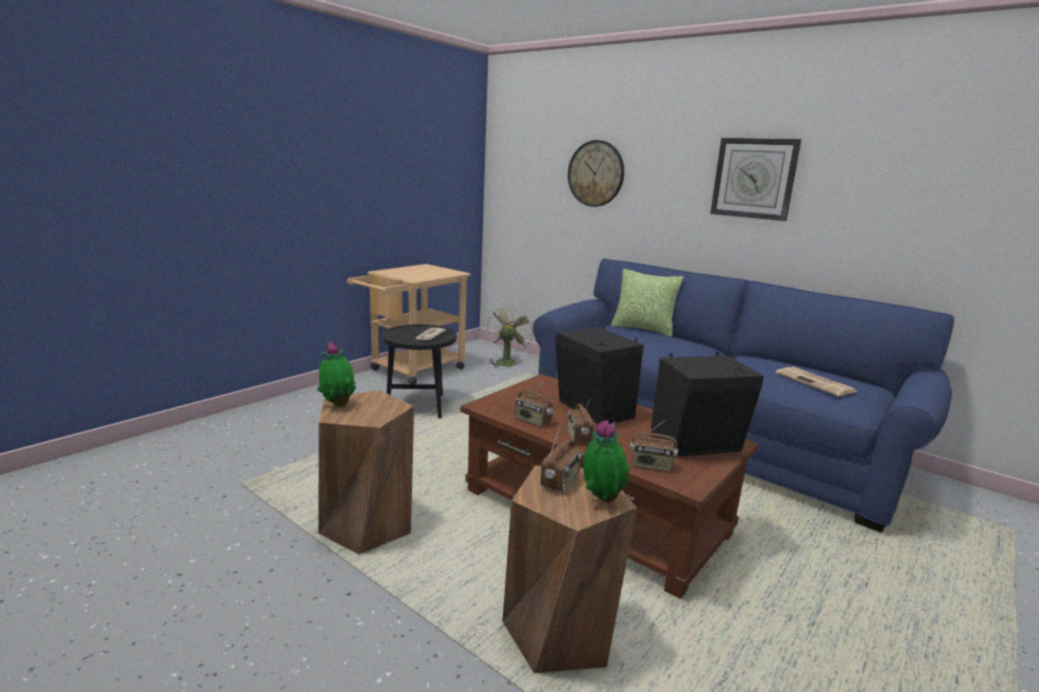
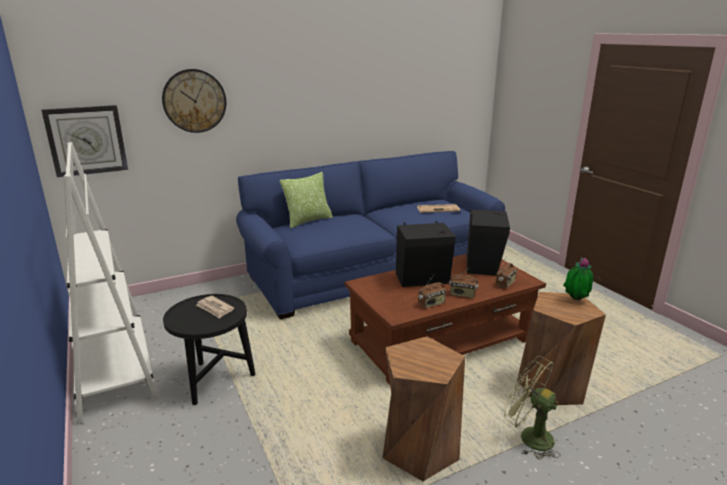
camera: 65 degrees left, 5 degrees up
(338, 405) = (413, 371): potted plant -> none
(412, 371) = (115, 371): beige cart -> white bookcase
(506, 361) = (159, 309): green fan -> green fan (529, 436)
(560, 482) = (554, 306): radio -> none
(754, 178) = (332, 89): wall clock -> wall clock (86, 140)

